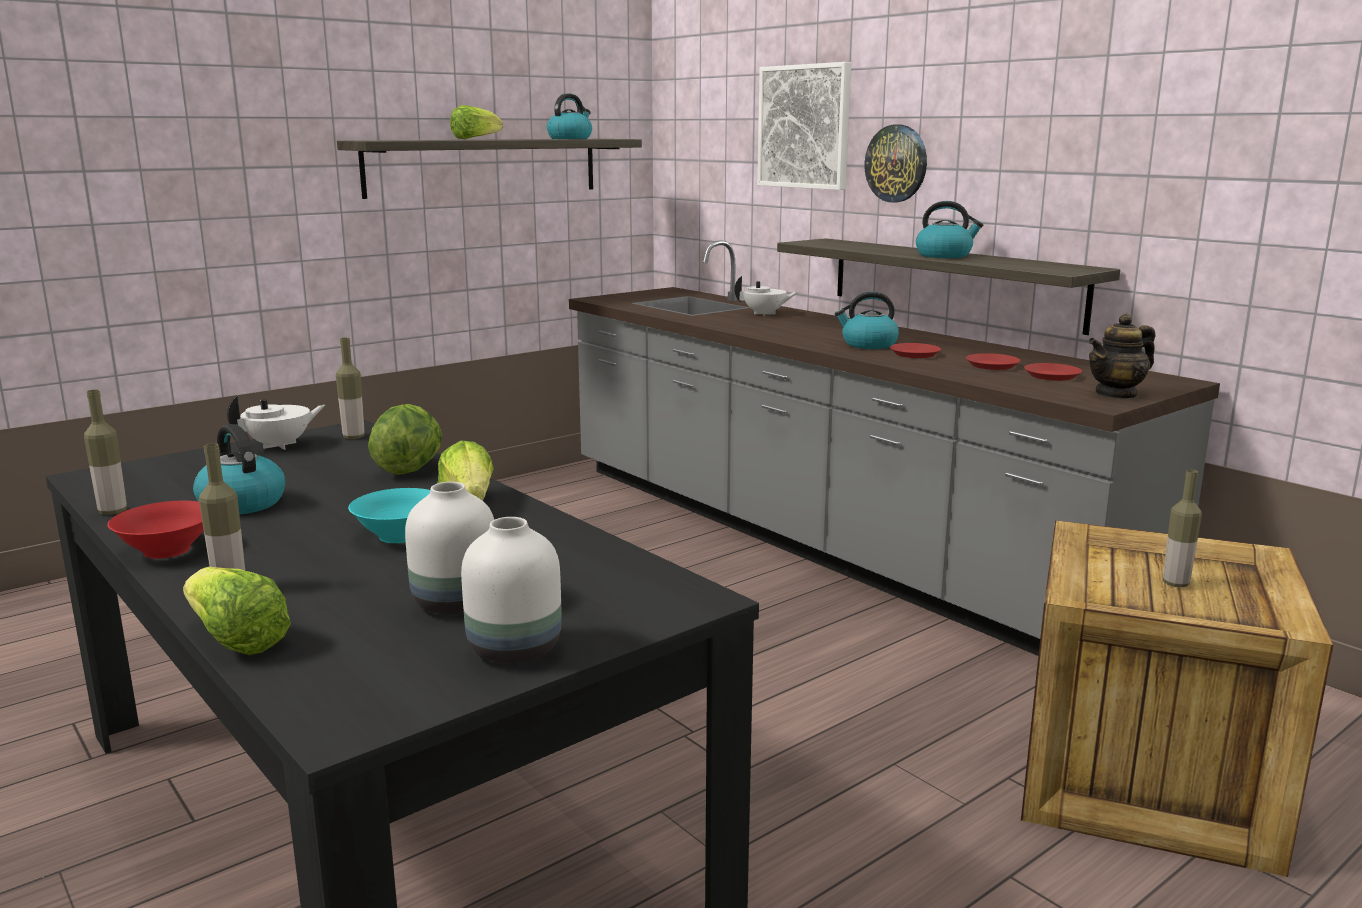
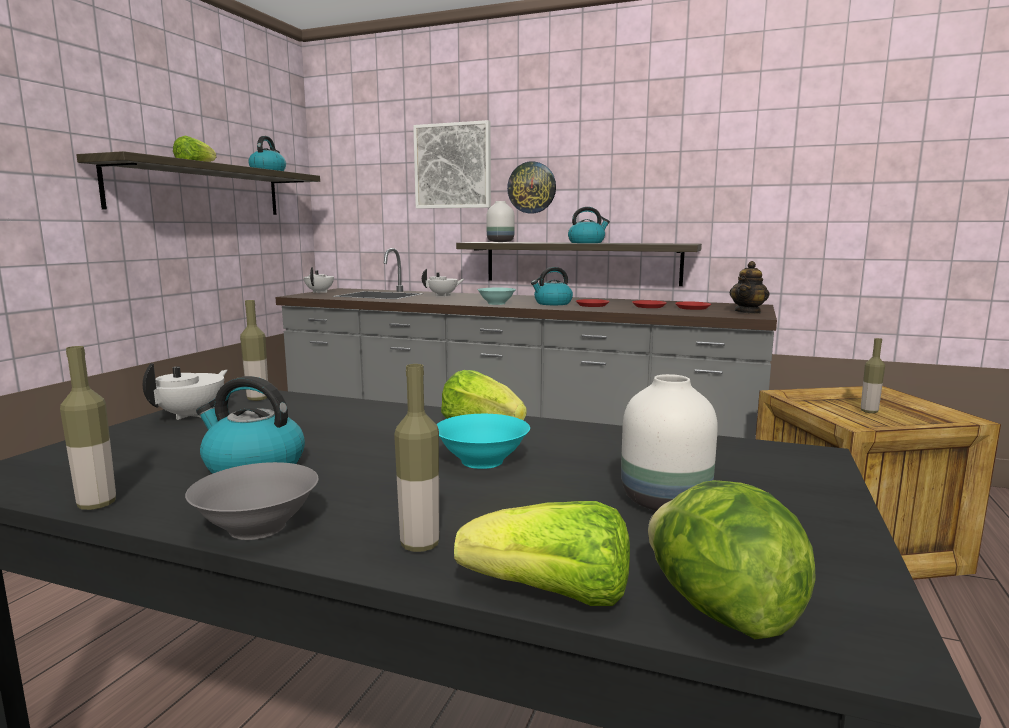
camera: 30 degrees left, 5 degrees down
(168, 550) = (259, 527): red bowl -> grey bowl
(409, 469) = (369, 413): lettuce -> lettuce (720, 611)
(512, 649) = (803, 524): white vase -> white vase (499, 242)
(633, 294) = (320, 292): none -> white teapot
(793, 337) = (496, 303): none -> turquoise bowl

